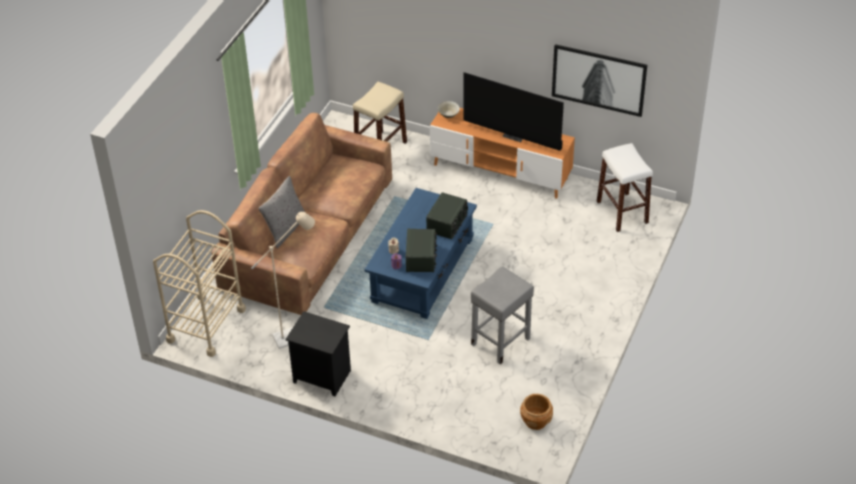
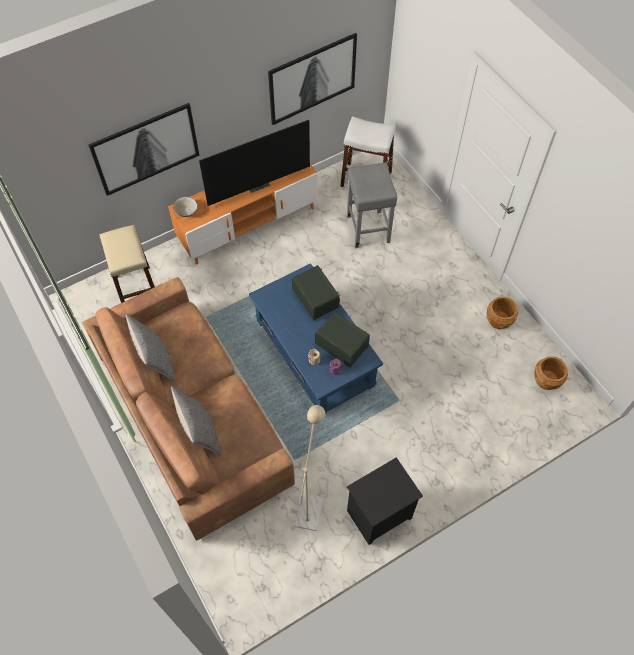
camera: 55 degrees left, 15 degrees up
(206, 325) = (233, 580): beige cart -> none
(318, 177) = (155, 360): none -> grey pillow
(440, 41) = (146, 149): none -> picture
(501, 341) = (441, 348): grey stool -> grey stool (367, 228)
(565, 364) = (499, 320): none -> brown planter

